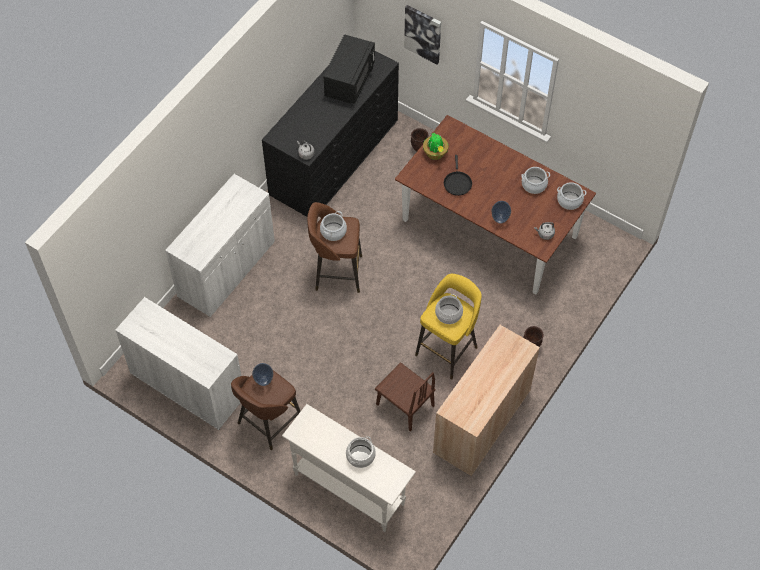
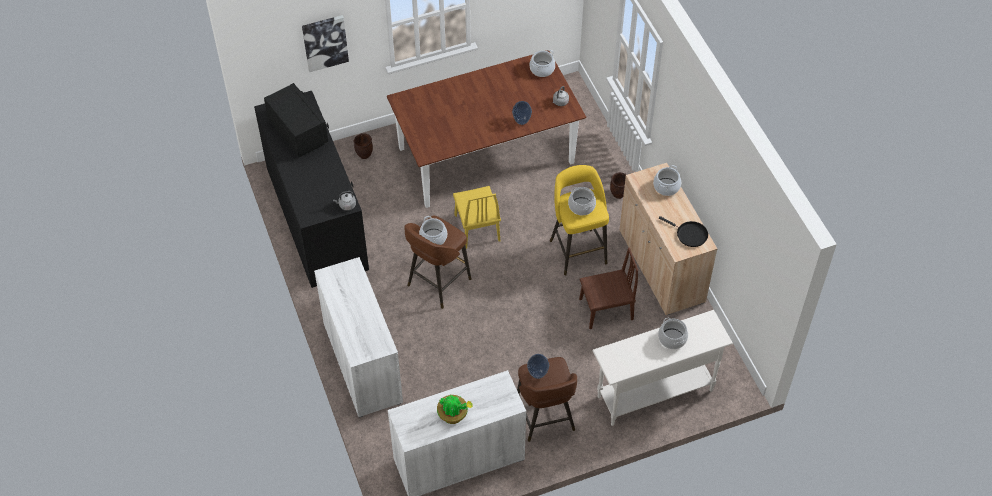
camera: 55 degrees left, 5 degrees down
(412, 266) = (477, 228): none -> yellow chair
(435, 154) = (419, 125): potted plant -> potted plant (453, 415)
(457, 183) = (461, 128): black frying pan -> black frying pan (689, 234)
(534, 185) = (507, 81): cooking pot -> cooking pot (666, 187)

